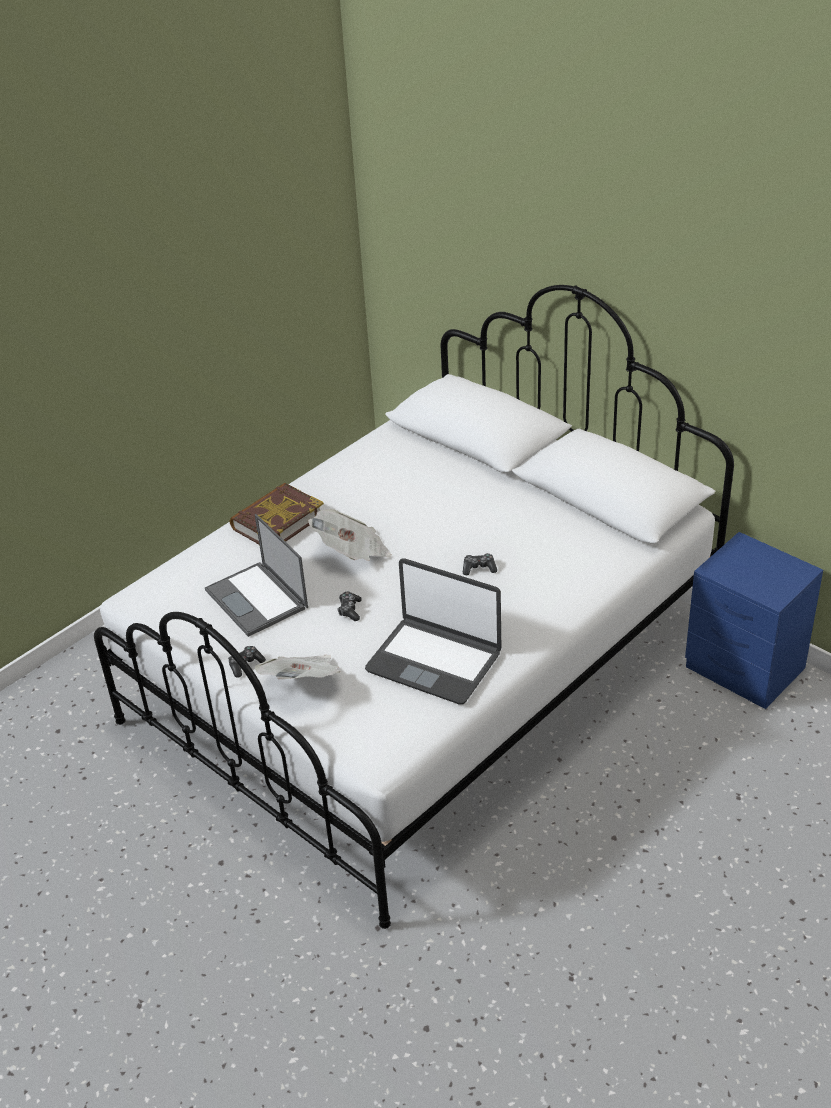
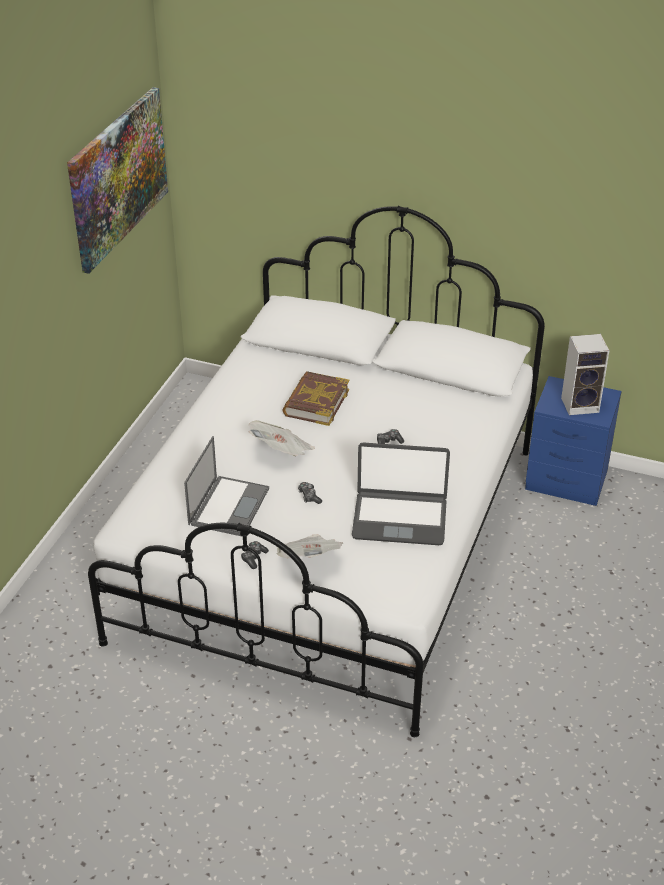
camera: 25 degrees left, 0 degrees up
(257, 599) = (229, 505): laptop -> laptop turned 105 degrees counterclockwise
(265, 207) = (118, 177): none -> picture
(277, 522) = (203, 441): book -> book (316, 403)
(759, 575) = (581, 404): none -> speaker

